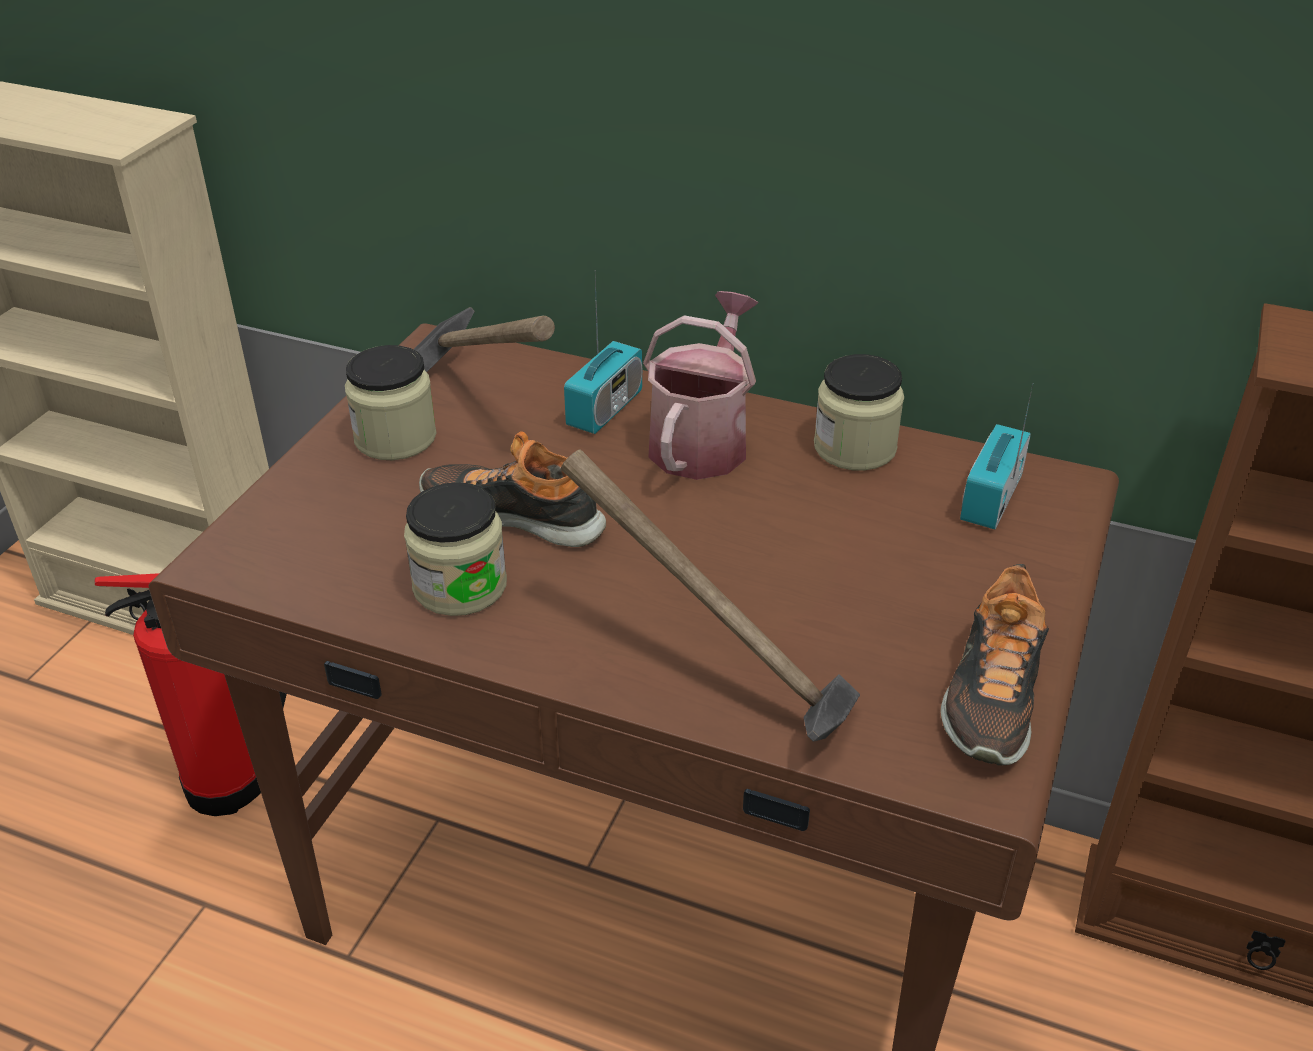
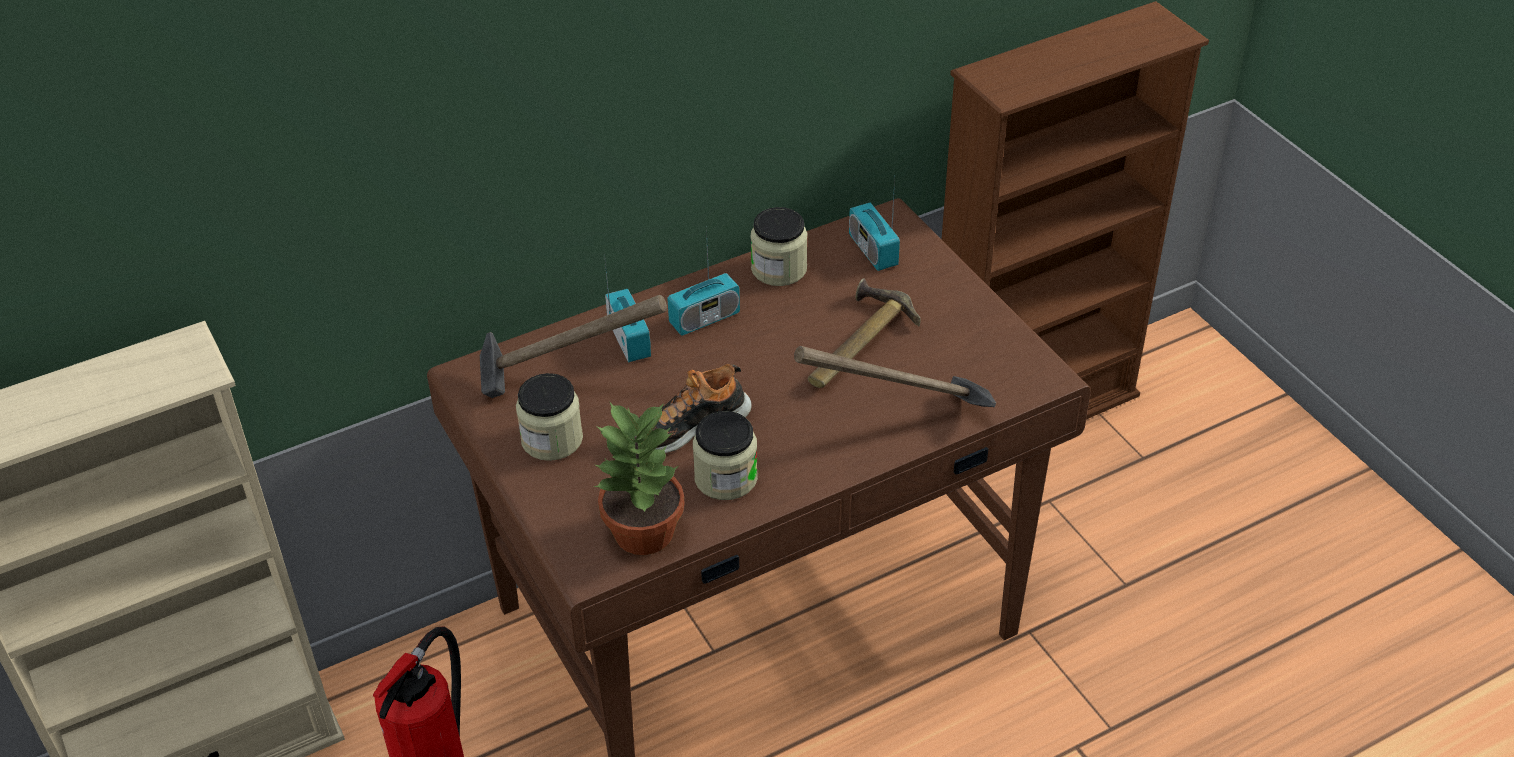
camera: 50 degrees left, 5 degrees up
(308, 572) = (645, 533): none -> potted plant
(702, 439) = (704, 319): watering can -> radio
(810, 567) = (854, 343): none -> hammer
(992, 694) = (999, 340): shoe -> none

